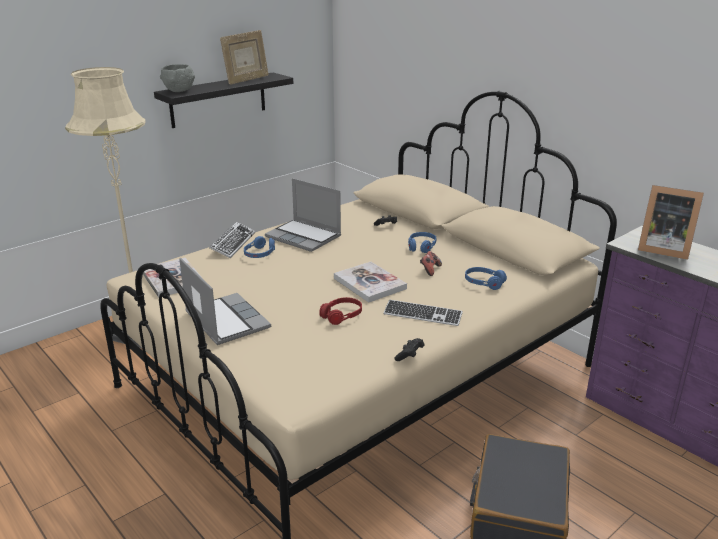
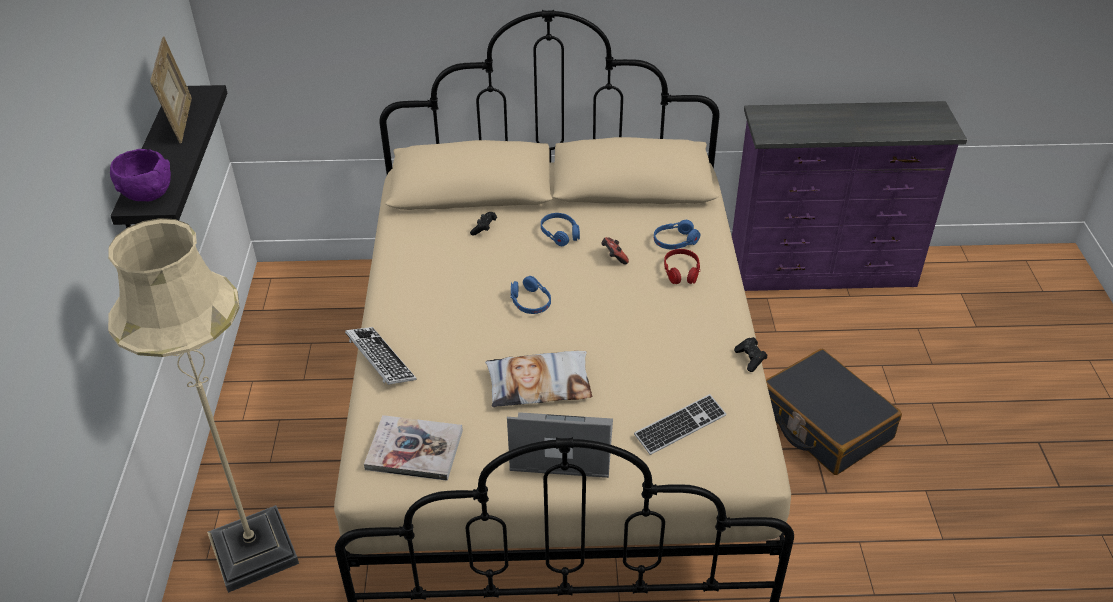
camera: 50 degrees left, 15 degrees up
(179, 91) = (147, 194): grey bowl -> purple bowl
(260, 254) = (434, 351): blue headphones -> blue headphones (530, 302)
(274, 292) = (539, 384): none -> pillow
(304, 237) = (435, 298): laptop -> none
(341, 316) = (638, 362): red headphones -> red headphones (681, 272)
(369, 283) = (596, 310): book -> none
(422, 315) = (691, 311): keyboard -> keyboard (680, 426)
(662, 248) = (795, 125): picture frame -> none

